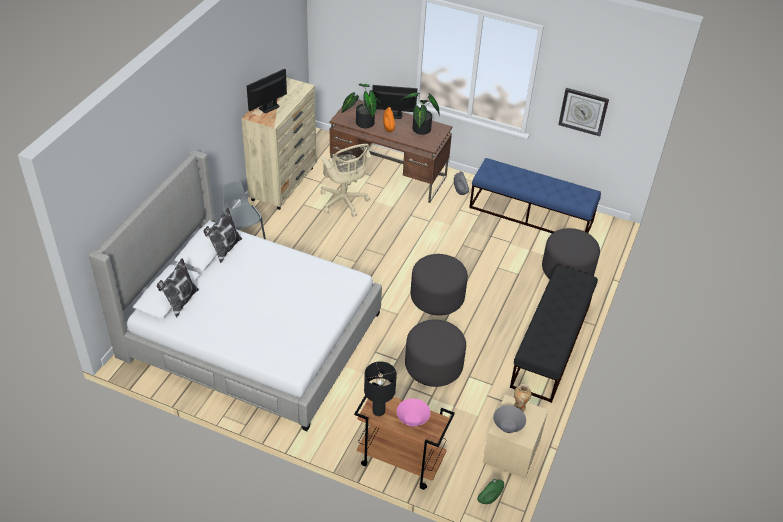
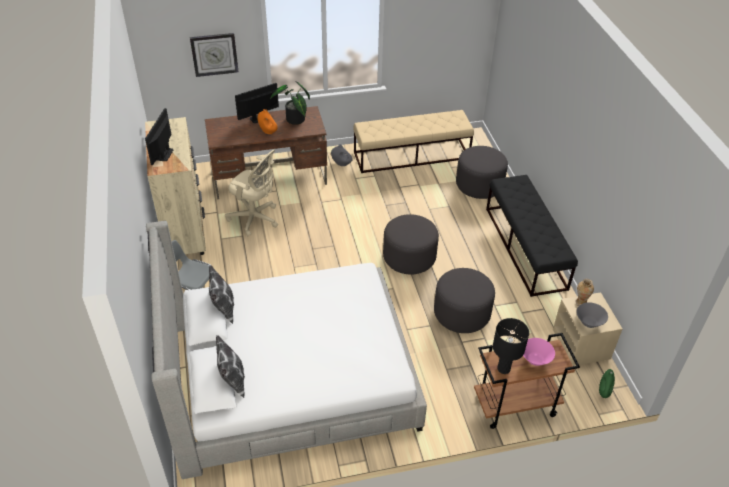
camera: 35 degrees left, 0 degrees up
(362, 123) = (239, 136): potted plant -> none
(531, 214) = (412, 155): blue bench -> beige bench
(583, 111) = (432, 44): wall clock -> wall clock (214, 54)

